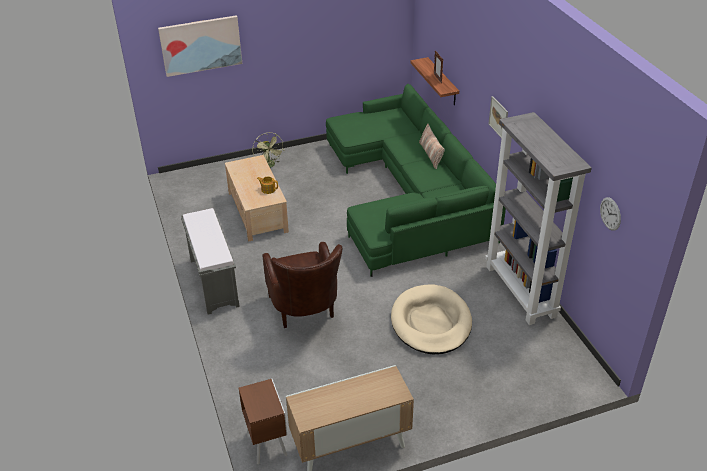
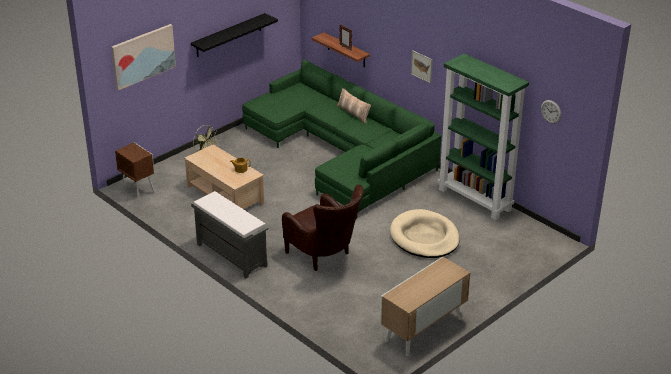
camera: 25 degrees left, 5 degrees down
(267, 443) = (362, 346): brown nightstand -> brown nightstand (138, 190)
(315, 41) = (229, 35): none -> black shelf
(521, 291) = (475, 200): grey bookcase -> green bookcase

